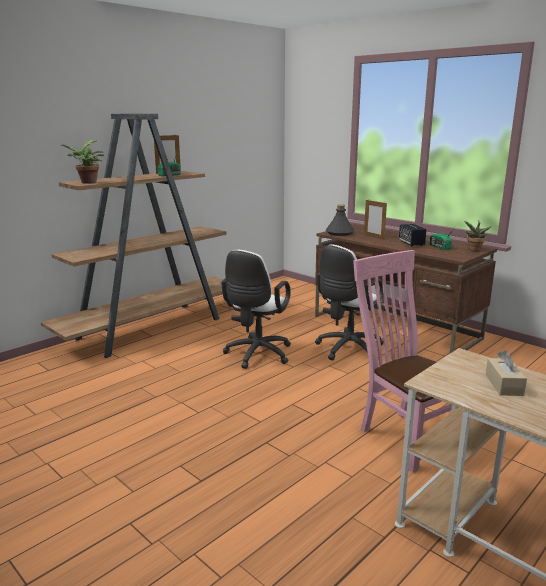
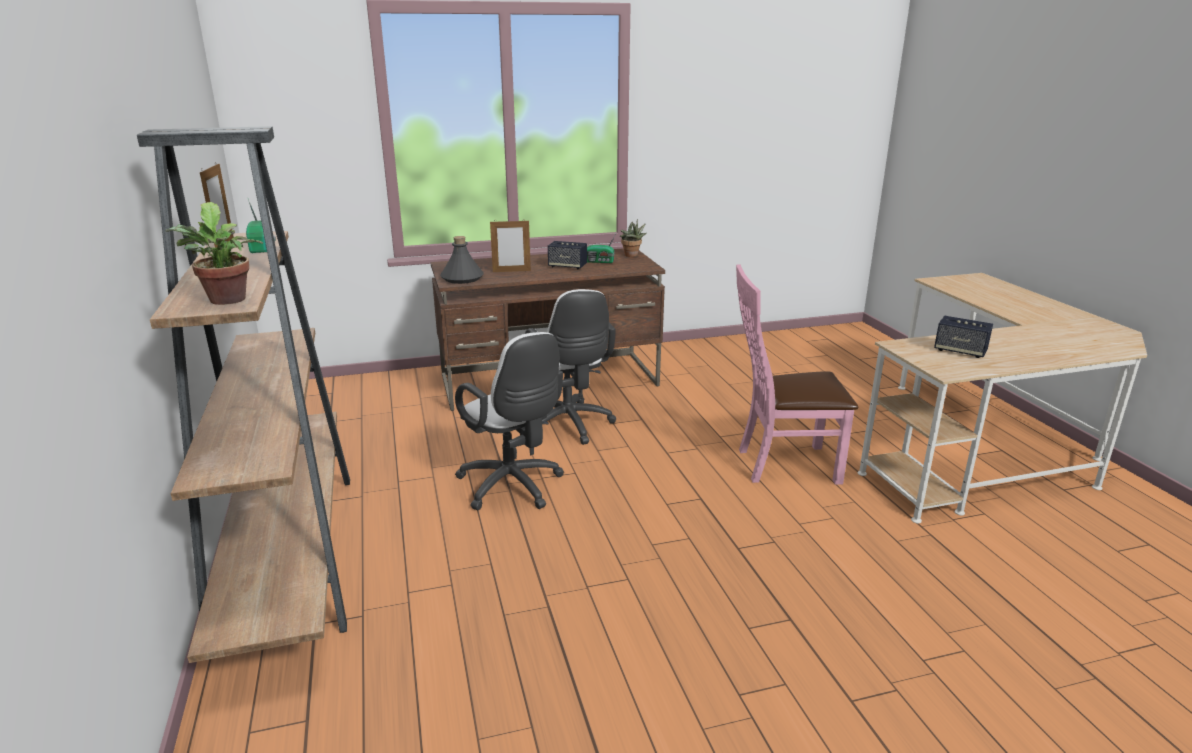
camera: 60 degrees left, 5 degrees up
(503, 385) = (960, 351): beige tissue box -> speaker

